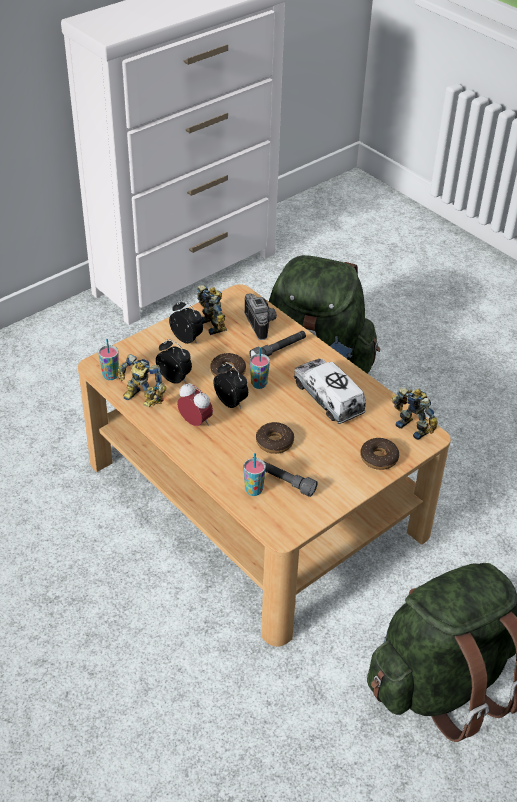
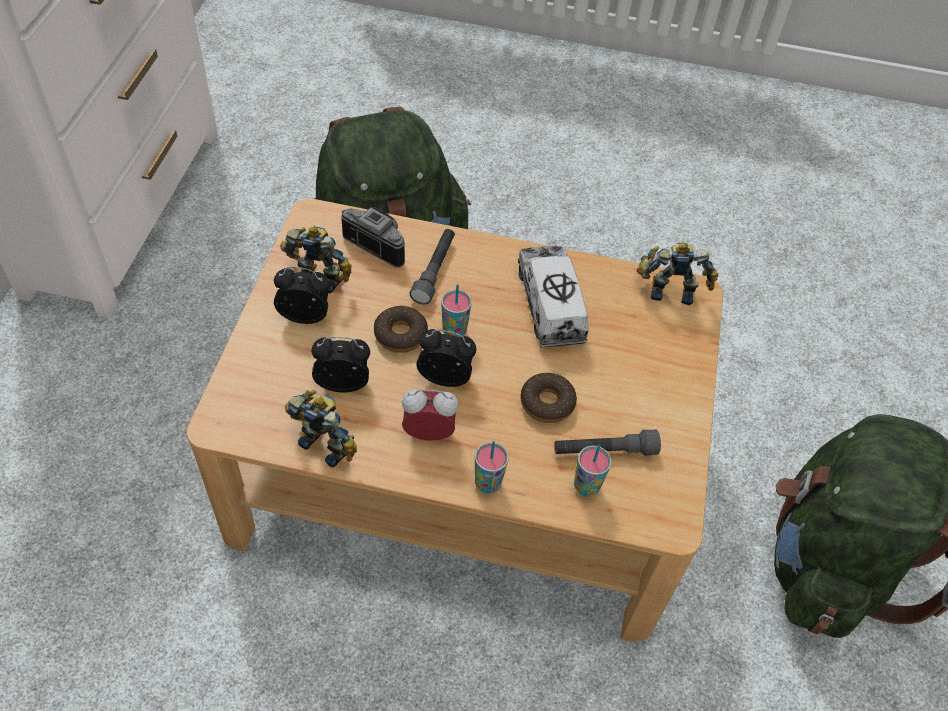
camera: 40 degrees left, 10 degrees up
(110, 376) = (252, 429): cup -> cup (488, 483)
(141, 399) = (327, 442): toy robot -> toy robot turned 135 degrees counterclockwise
(328, 398) = (550, 305): toy truck -> toy truck turned 60 degrees clockwise
(379, 458) = (675, 353): donut -> none

